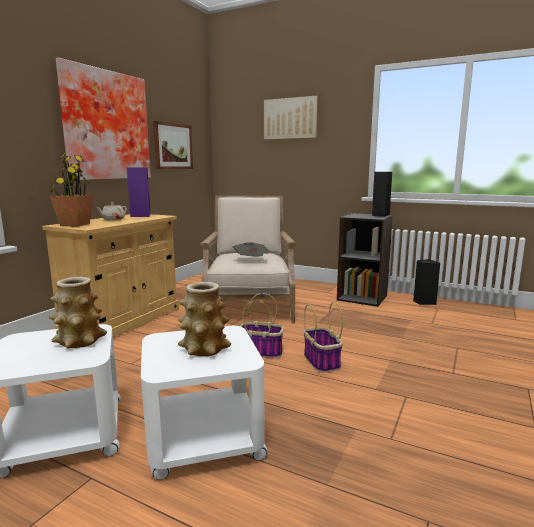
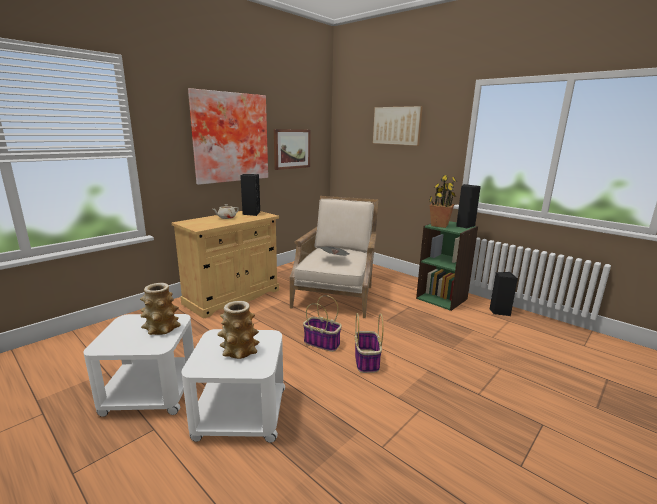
camera: 15 degrees right, 5 degrees up
(74, 224) = (194, 223): potted plant -> potted plant (439, 225)
(140, 216) = (251, 213): purple speaker -> black speaker
(362, 297) = (442, 298): black bookcase -> green bookcase

